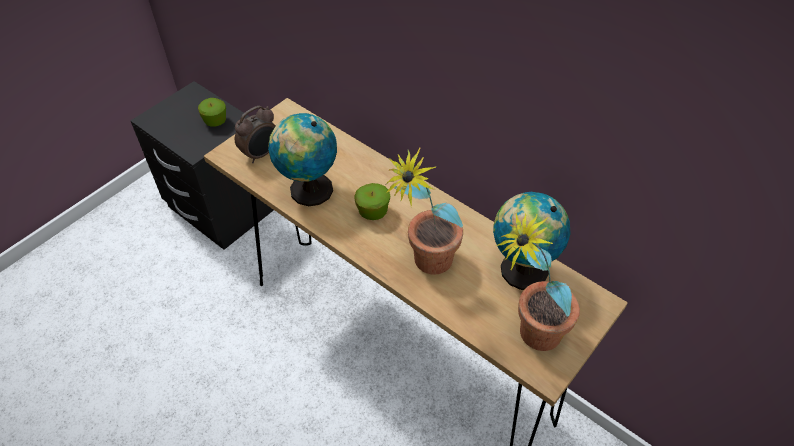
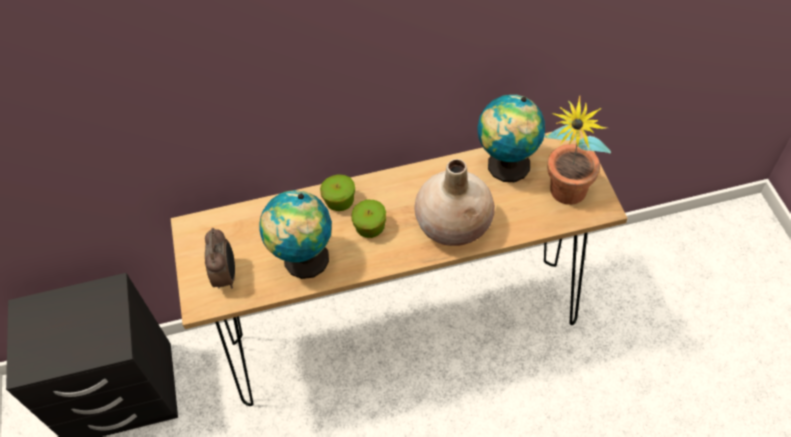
camera: 50 degrees left, 5 degrees up
(215, 121) = (91, 308): apple -> apple (340, 202)
(424, 266) = (454, 224): potted plant -> beige vase

